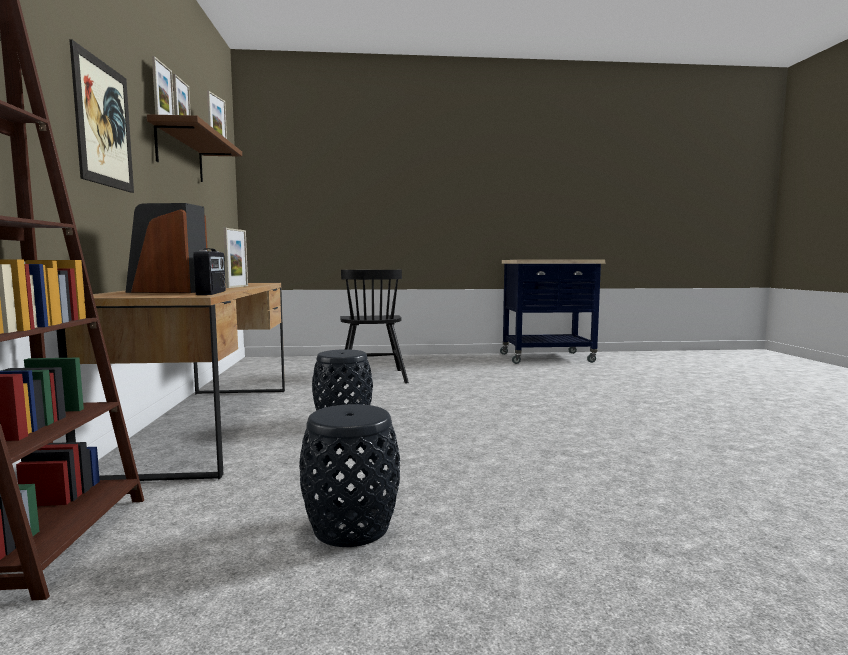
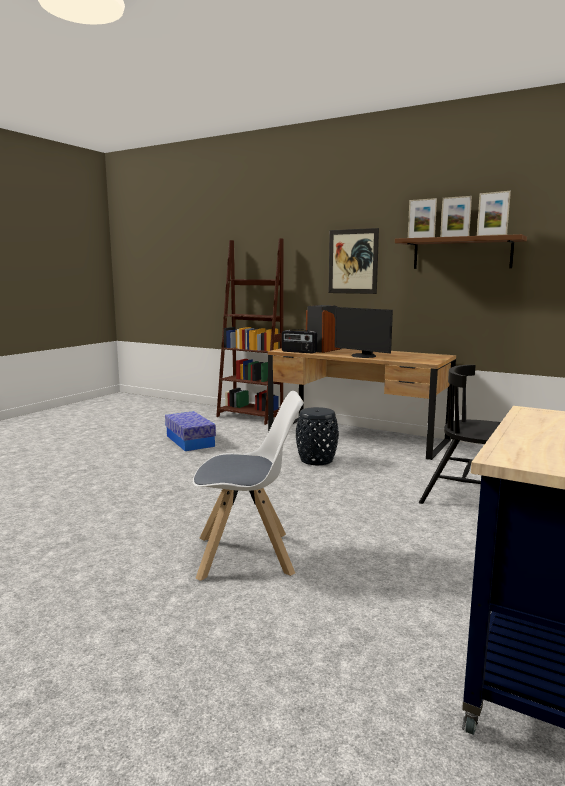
camera: 125 degrees right, 5 degrees up
(237, 287) = (362, 356): picture frame -> monitor
(351, 528) = (190, 441): black stool -> storage box
(581, 399) = (248, 555): none -> chair

